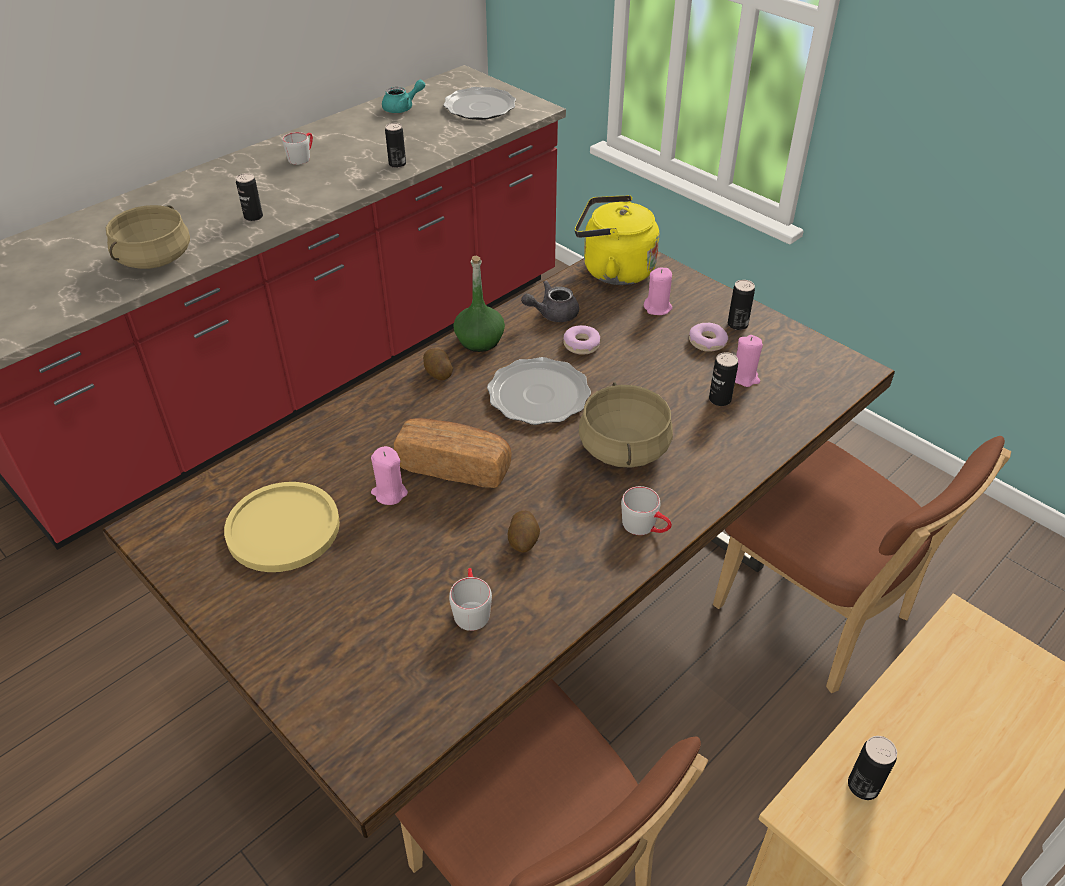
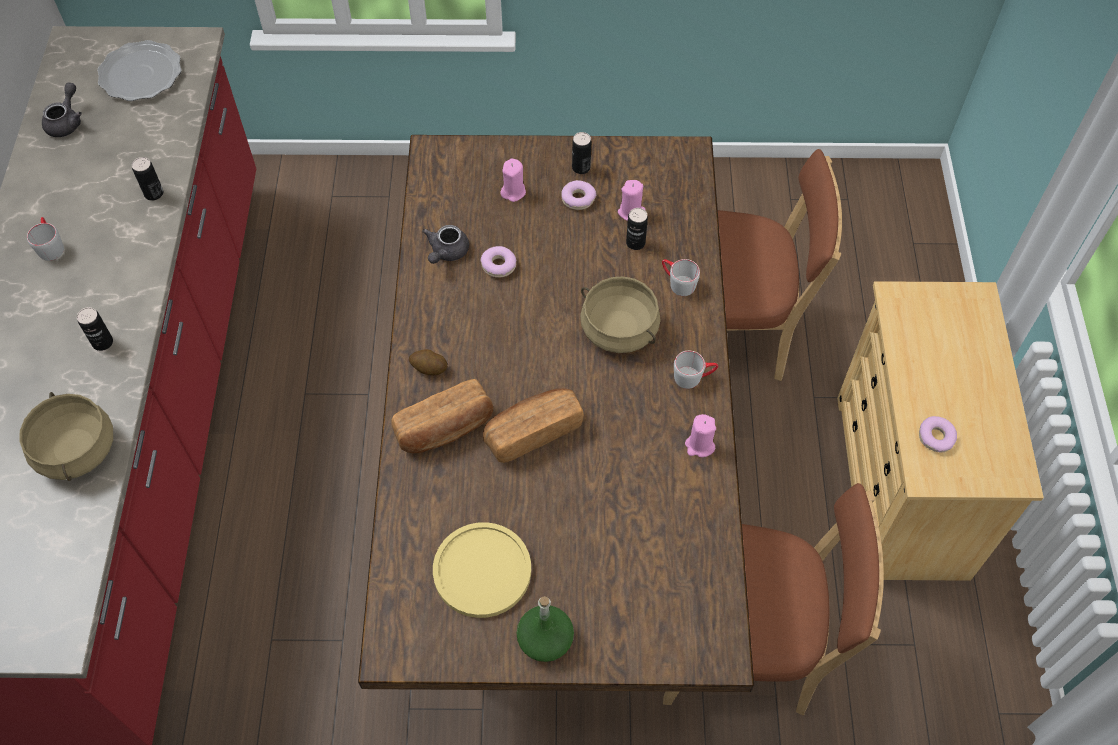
camera: 45 degrees left, 15 degrees up
(389, 493) = (516, 486): pink candle -> pink candle (699, 445)
(394, 417) = (445, 429): none -> bread
(403, 108) = (66, 122): turquoise teapot -> grey teapot
(471, 608) = (661, 517): grey mug -> grey mug (677, 283)
(480, 340) = (423, 317): green bottle -> green bottle (545, 639)
(523, 541) = (637, 447): potato -> none
(539, 394) = (519, 330): plate -> none
(613, 270) = (443, 178): yellow kettle -> none
(863, 786) = (935, 437): can -> donut

